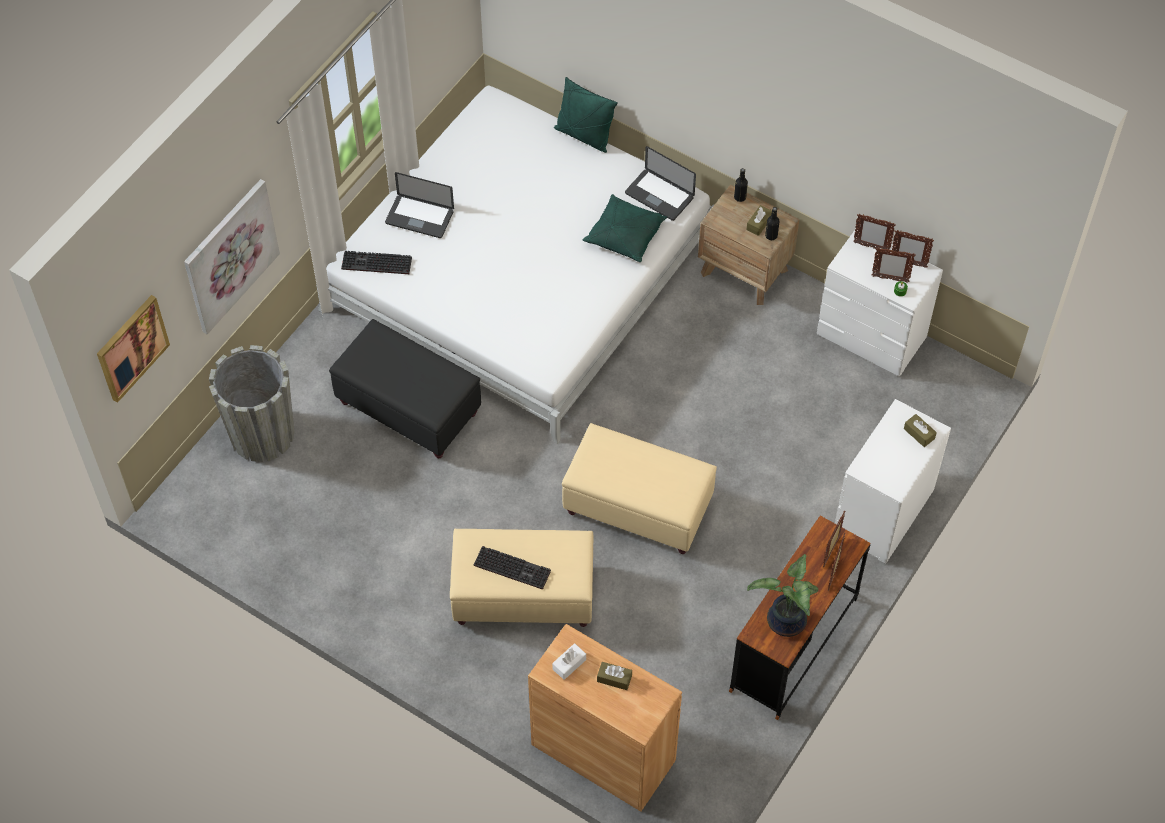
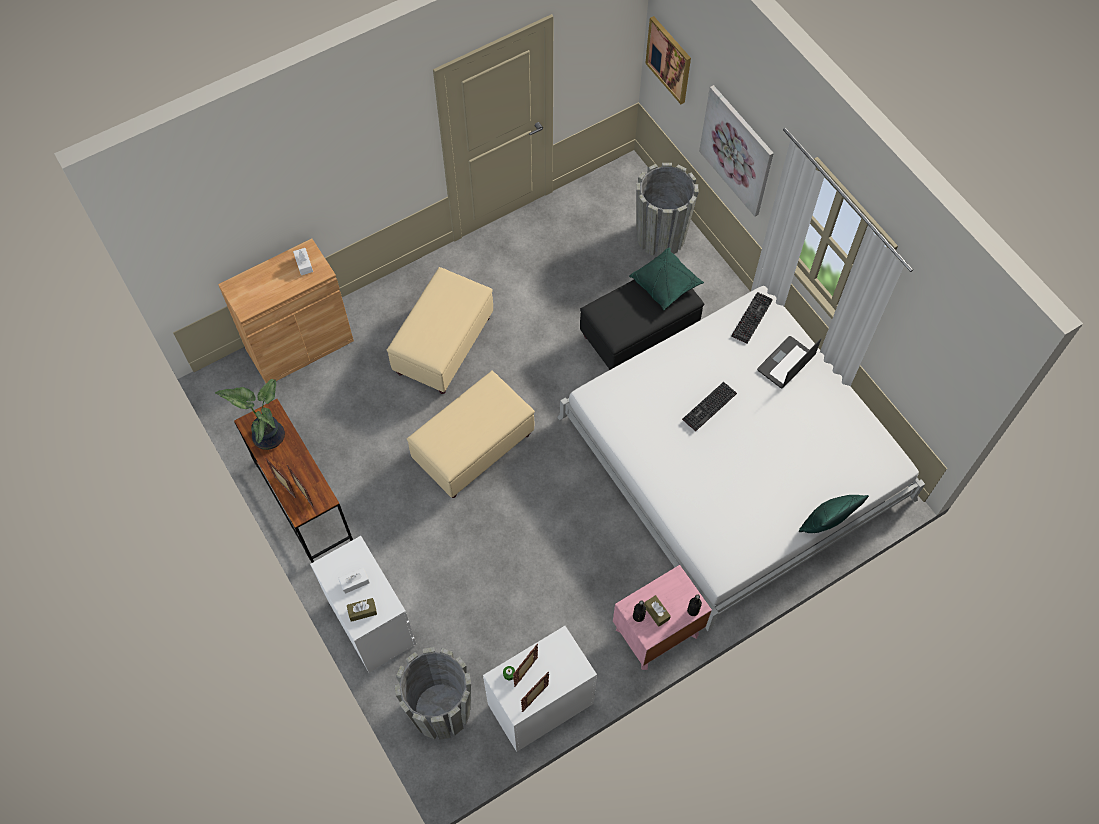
camera: 115 degrees right, 5 degrees up
(514, 567) = (438, 310): keyboard -> keyboard (709, 408)
(614, 678) = (276, 286): brown tissue box -> none
(625, 235) = (700, 507): green pillow -> green pillow (665, 284)
(659, 195) = (730, 552): laptop -> none
(745, 271) = (656, 632): brown nightstand -> pink nightstand
(871, 247) = (568, 674): picture frame -> none
(895, 454) = (354, 582): none -> white tissue box
(928, 414) = (440, 709): none -> grey planter

